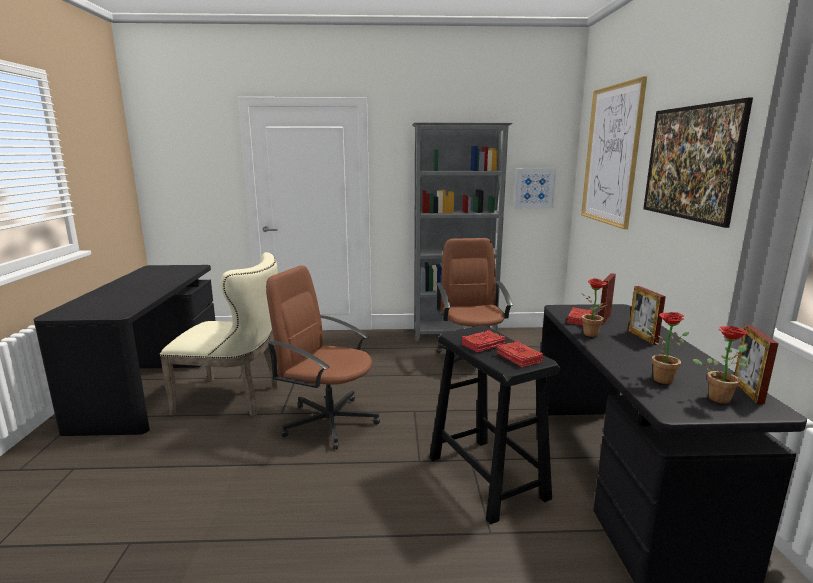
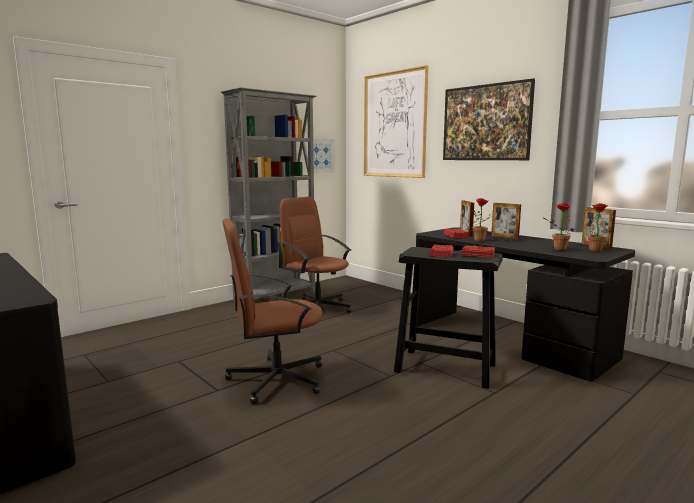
camera: 40 degrees left, 5 degrees down
(235, 398) = (139, 397): beige chair -> none

